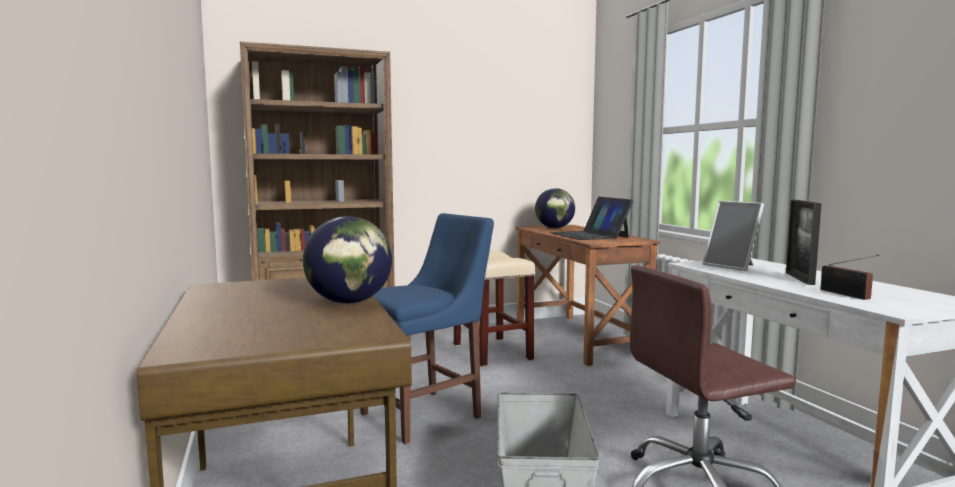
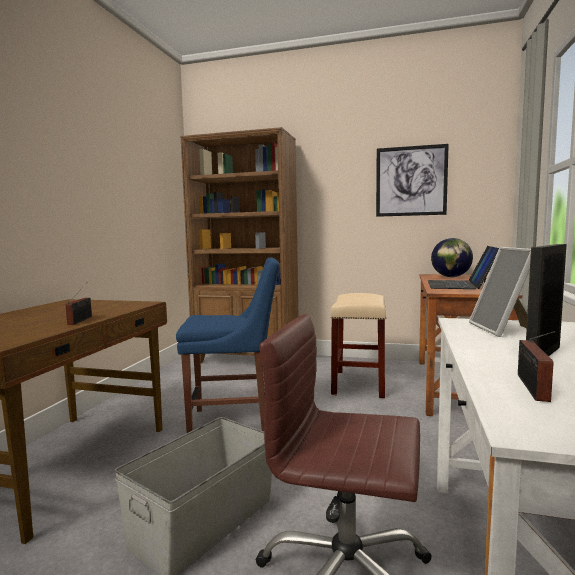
camera: 35 degrees right, 0 degrees up
(349, 302) = (81, 320): globe -> radio
(504, 126) = (411, 181): none -> picture

